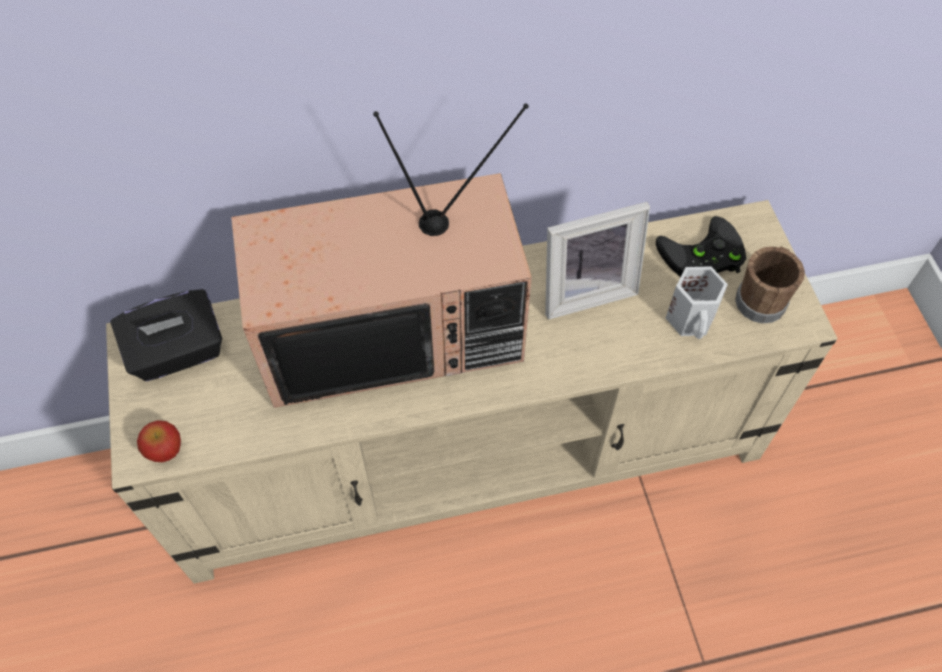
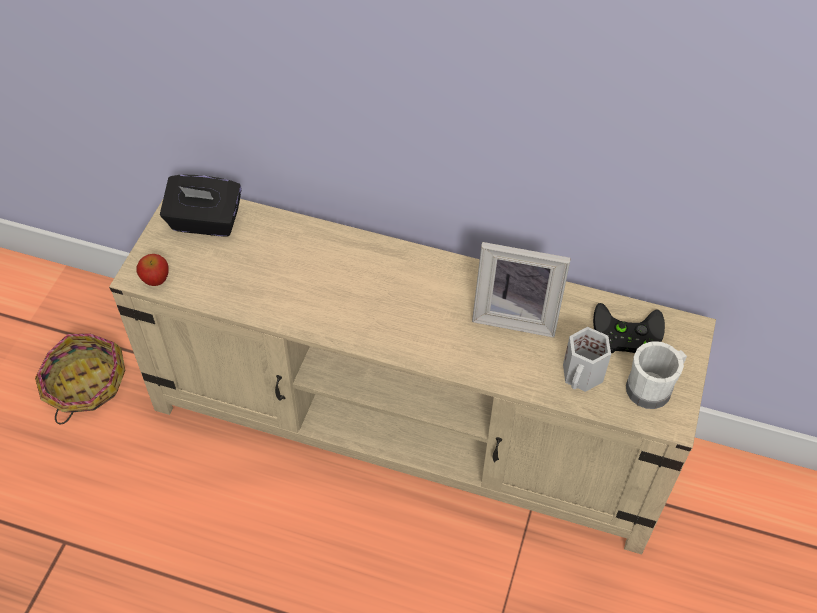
camera: 30 degrees right, 5 degrees down
(92, 599) = (84, 385): none -> basket
(393, 328) = (357, 275): television -> none
(762, 297) = (652, 387): brown mug -> white mug

